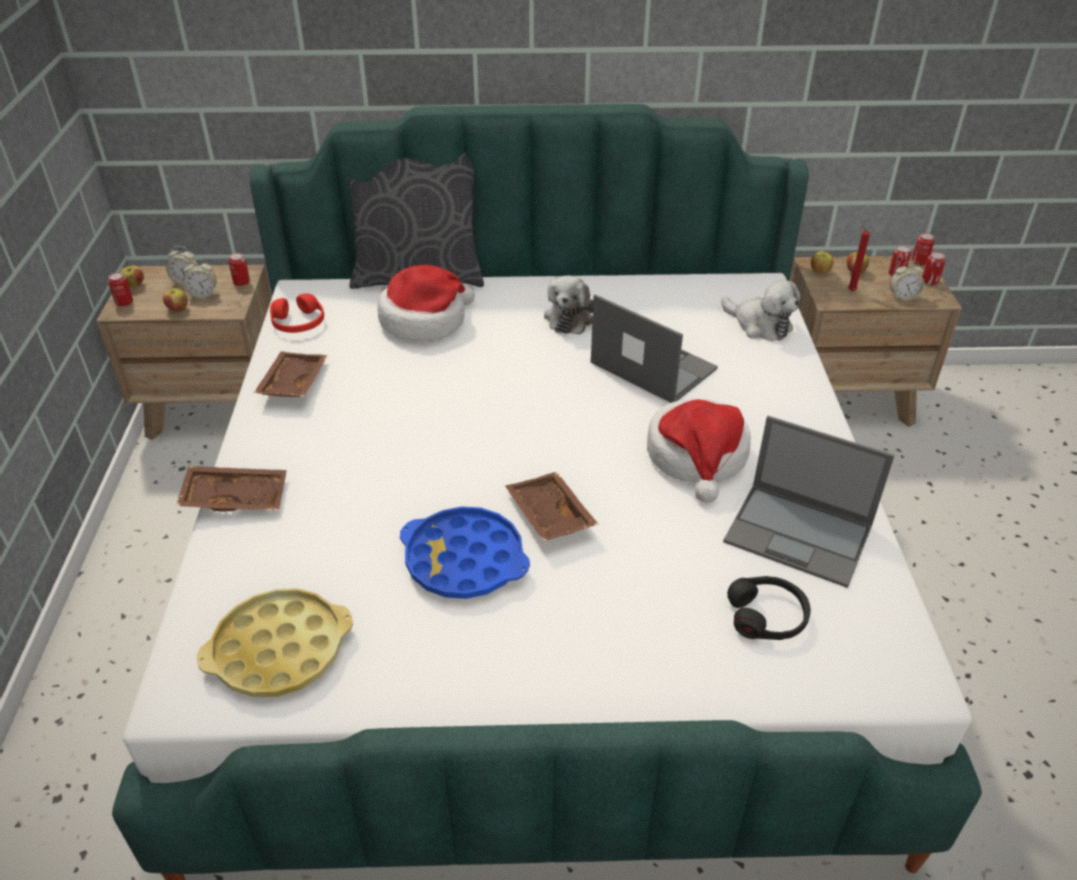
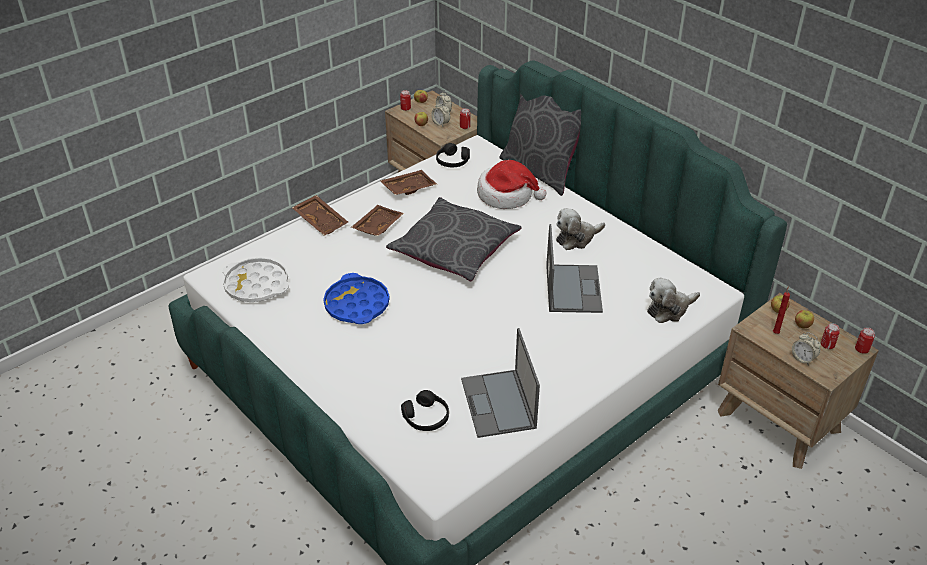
camera: 50 degrees right, 0 degrees up
(279, 650) = (256, 285): yellow tray -> white tray
(298, 323) = (452, 161): red headphones -> black headphones
(467, 412) = (454, 249): none -> grey pillow
(548, 516) = (413, 314): brown tray -> brown tray (377, 226)
(697, 457) = (516, 341): hat -> none
(759, 325) = (669, 309): plush toy -> plush toy turned 60 degrees clockwise
(929, 282) = (842, 364): can -> none

